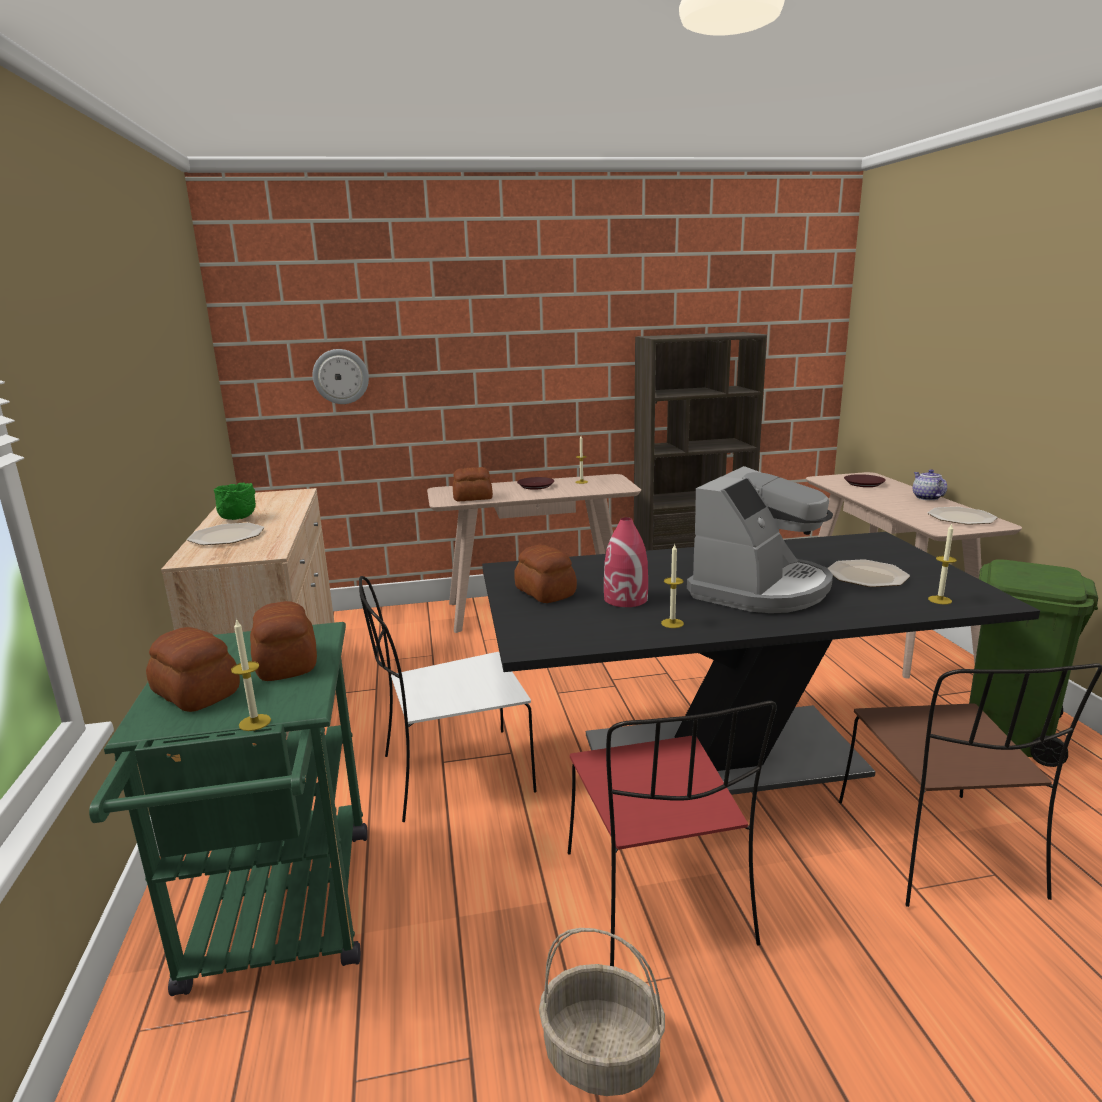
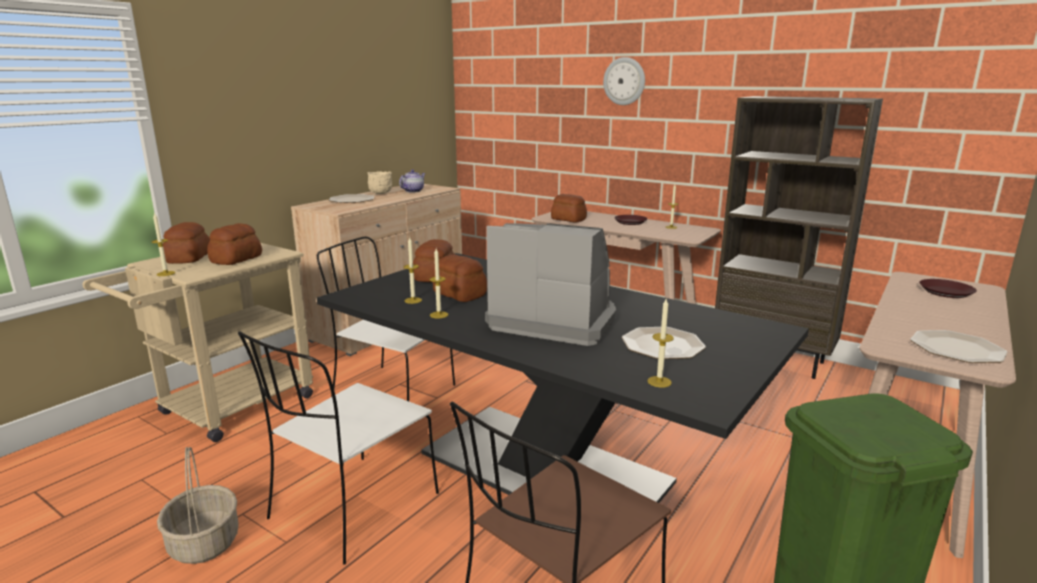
camera: 45 degrees right, 0 degrees up
(237, 519) = (380, 194): green bowl -> beige bowl
(279, 922) = (226, 410): green cart -> beige cart
(341, 376) = (519, 113): wall clock -> wall clock (624, 81)
(607, 621) = (413, 300): none -> candle
(626, 599) = (460, 294): red vase -> bread
(659, 900) = (351, 508): red chair -> white chair
(760, 589) = (553, 321): coffee machine -> coffee machine turned 150 degrees counterclockwise
(926, 497) = (982, 322): teapot -> teapot (413, 191)

